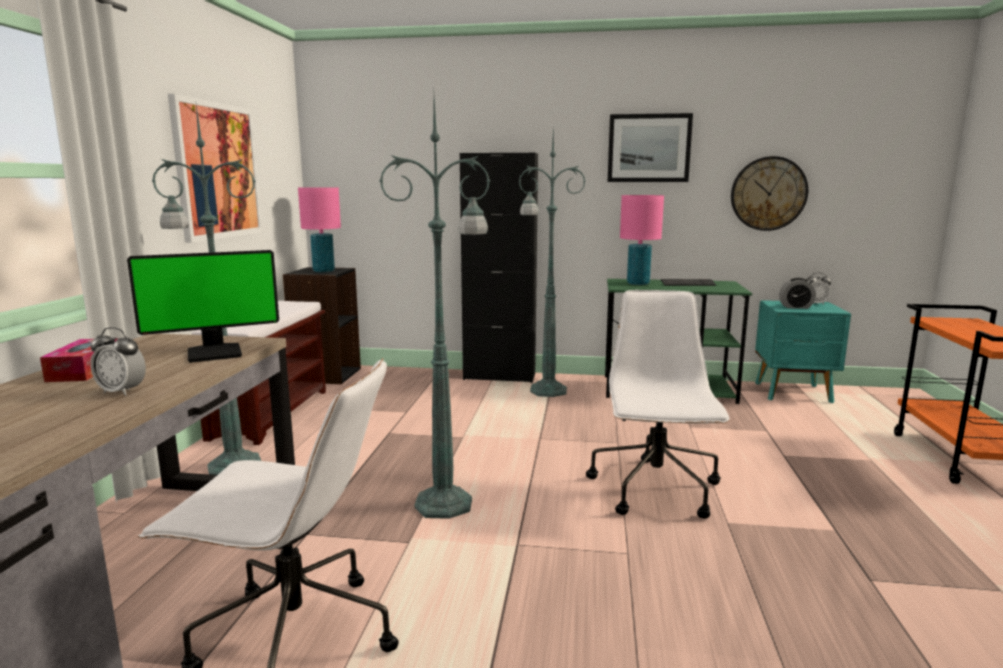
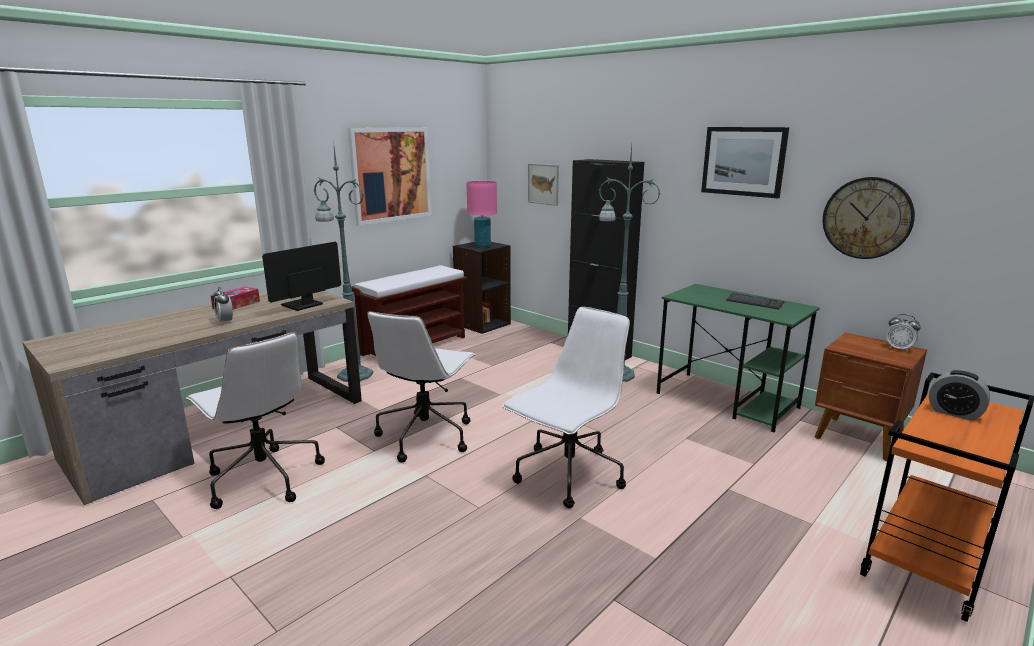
camera: 35 degrees right, 5 degrees up
(215, 353) = (302, 305): monitor -> monitor turned 120 degrees clockwise
(397, 188) = (543, 184): none -> picture
(447, 503) = (426, 436): green floor lamp -> white office chair
(638, 284) = (706, 294): pink table lamp -> none
(794, 393) = (859, 439): turquoise nightstand -> brown nightstand
(795, 307) = (862, 348): alarm clock -> alarm clock (954, 413)

